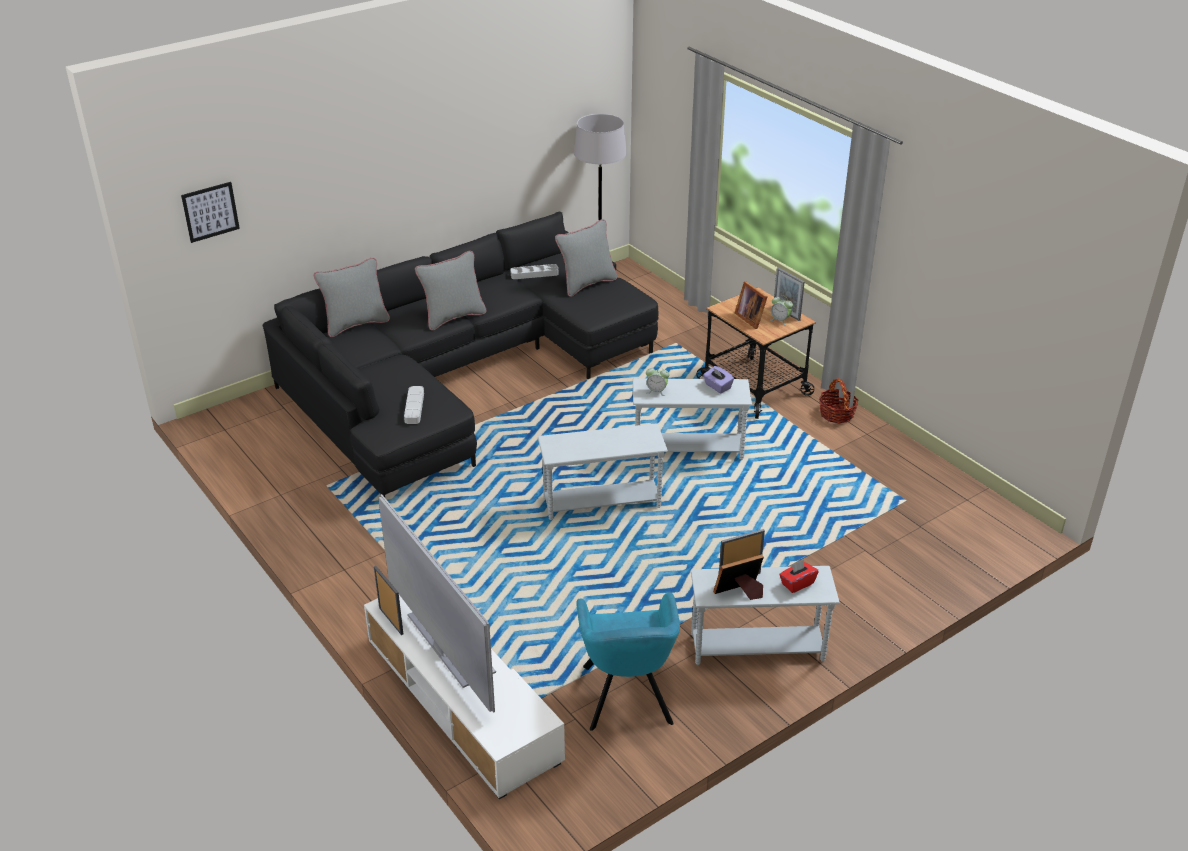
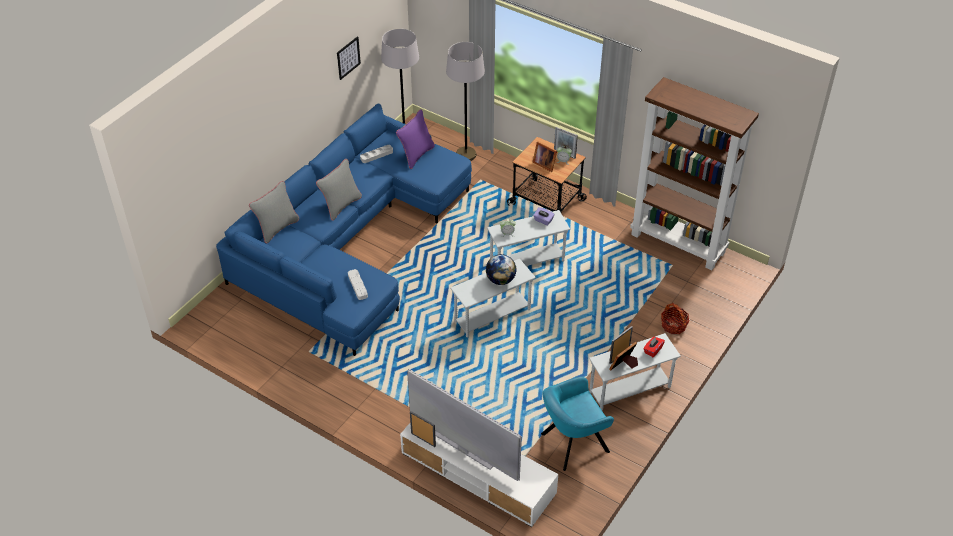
camera: 20 degrees left, 10 degrees up
(210, 211) = (181, 186): picture -> picture (348, 58)
(459, 375) = (348, 241): black sofa -> blue sofa
(587, 284) = (416, 155): grey pillow -> purple pillow
(614, 443) = (500, 280): none -> globe
(627, 698) = (572, 444): turquoise armchair -> turquoise armchair turned 90 degrees clockwise
(672, 313) = (466, 154): none -> grey floor lamp
(836, 414) = (606, 211): basket -> basket (673, 325)
(929, 475) = (679, 243): none -> brown bookcase

